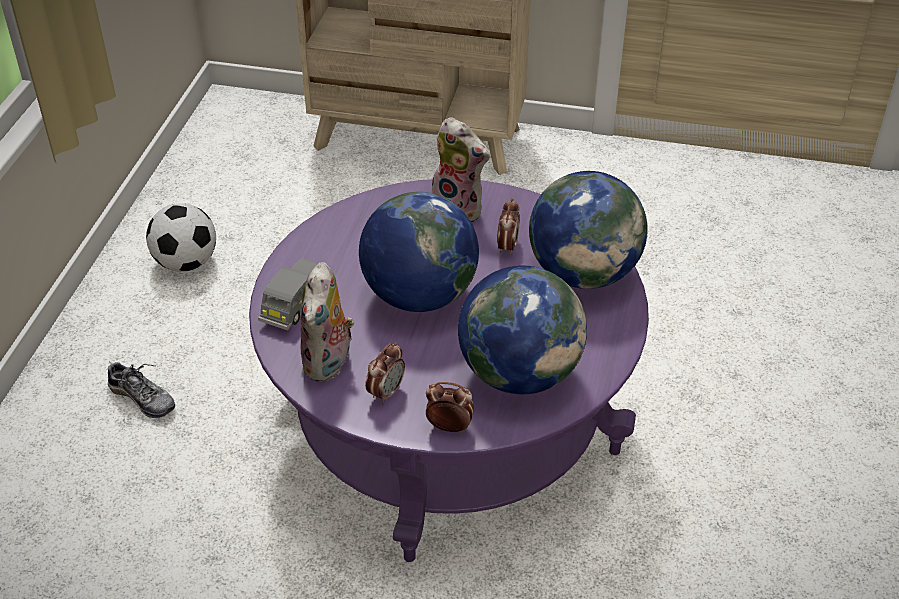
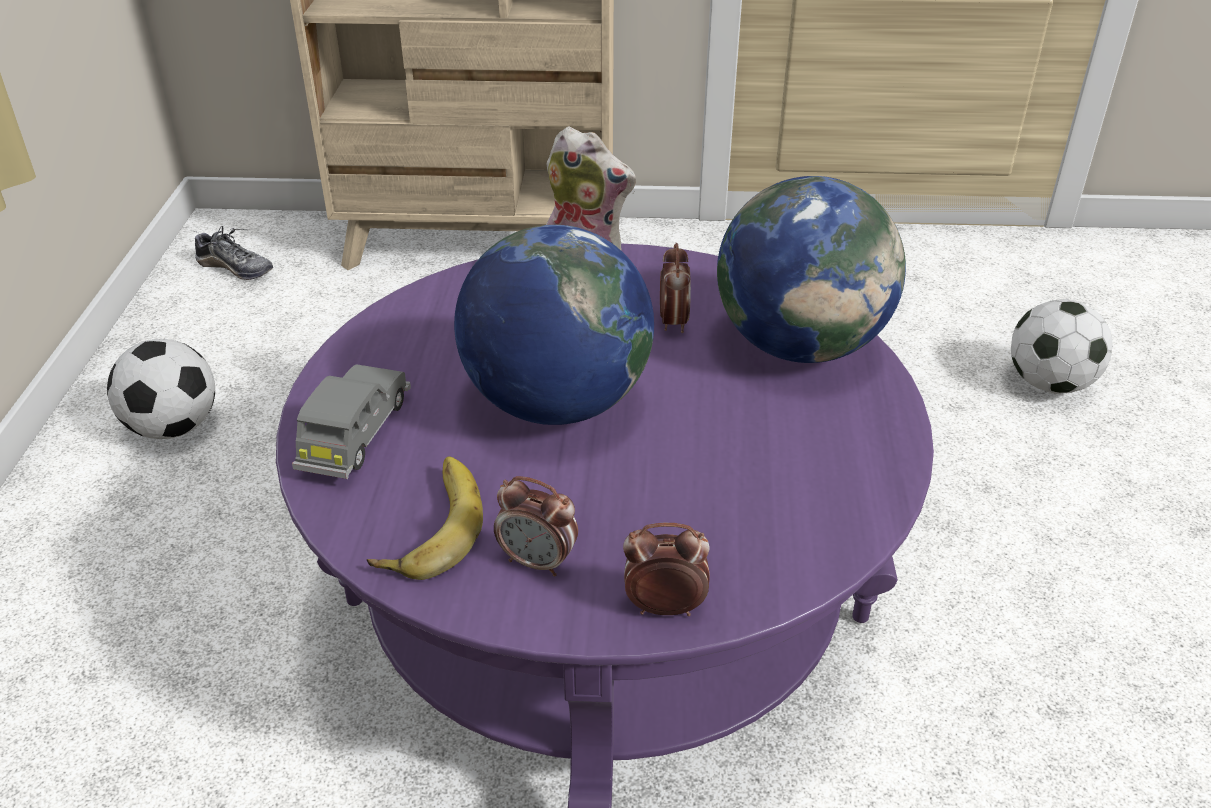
camera: 10 degrees left, 5 degrees down
(142, 398) = (113, 634): shoe -> shoe (235, 268)
(329, 363) = (428, 525): plush toy -> banana
(386, 392) = (538, 562): alarm clock -> alarm clock turned 90 degrees clockwise
(519, 373) = (755, 502): globe -> none
(815, 303) = (1049, 384): none -> football

